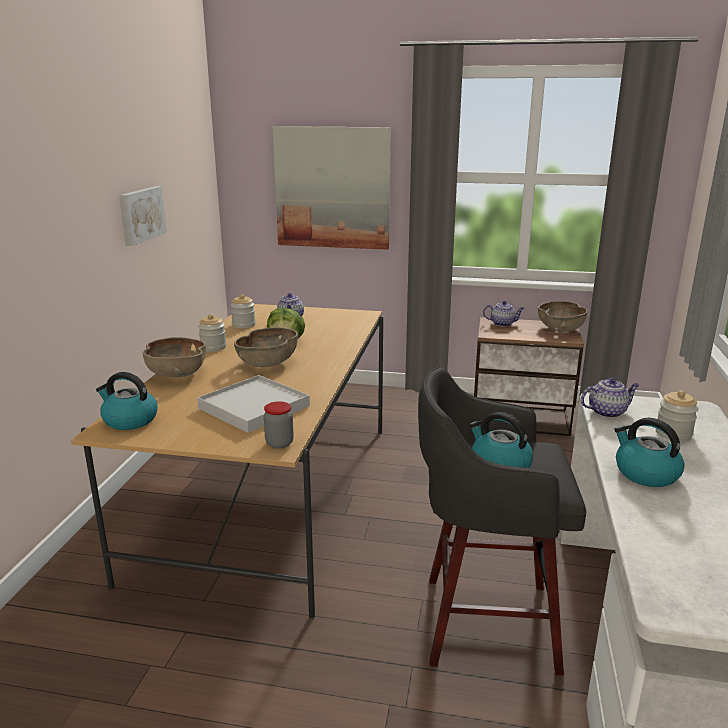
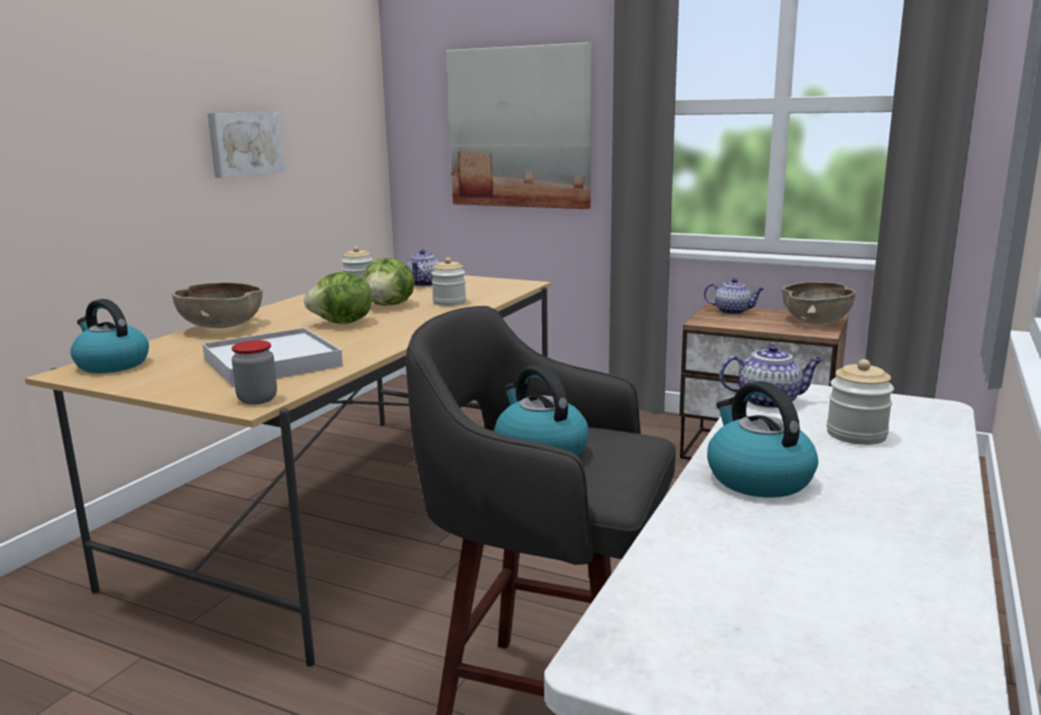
camera: 15 degrees right, 5 degrees down
(213, 347) = (296, 305): jar -> jar (449, 302)
(268, 363) = (343, 323): brown bowl -> lettuce

